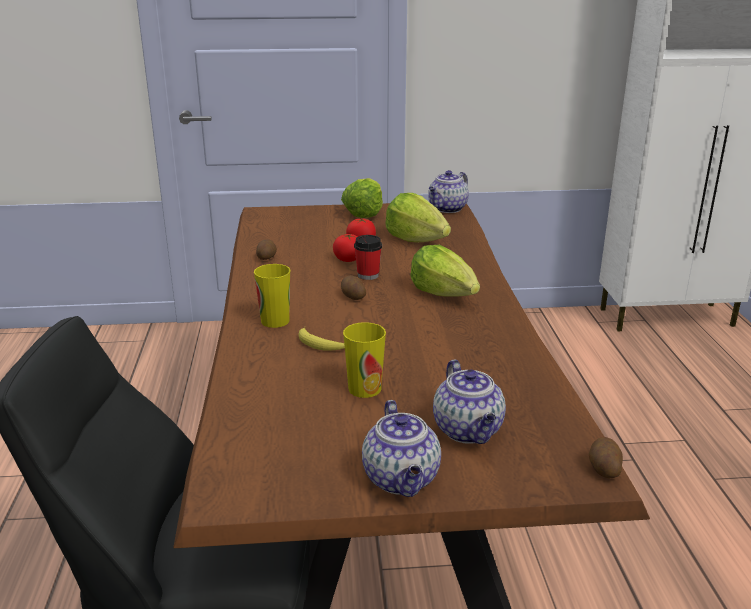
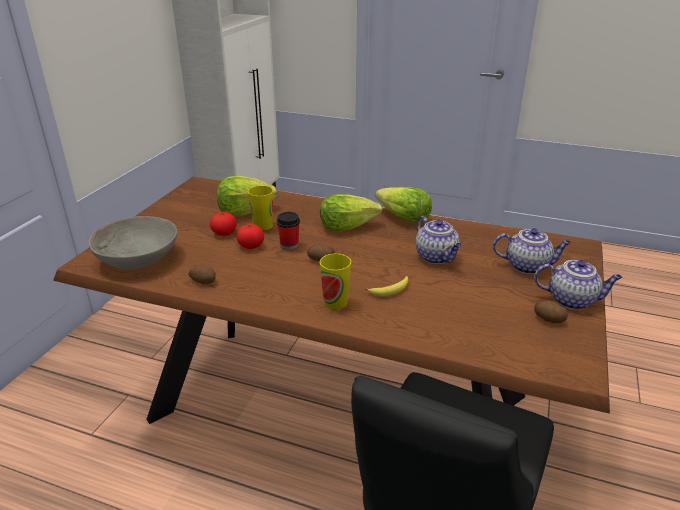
camera: 65 degrees left, 5 degrees up
(282, 225) = (137, 258): none -> grey bowl
(364, 212) = (160, 217): lettuce -> lettuce (402, 218)
(364, 388) = (463, 287): cup -> cup (263, 225)
(447, 209) = (200, 186): teapot -> teapot (437, 257)
(603, 469) = (574, 241): potato -> potato (548, 319)

